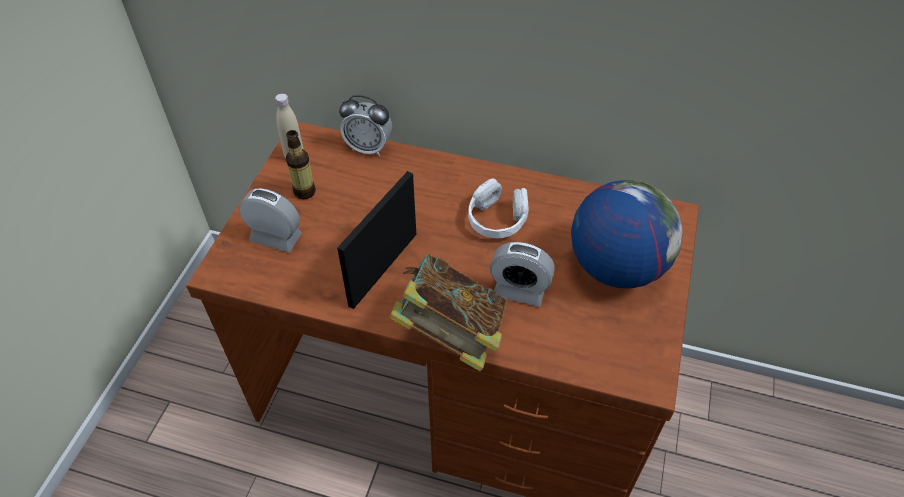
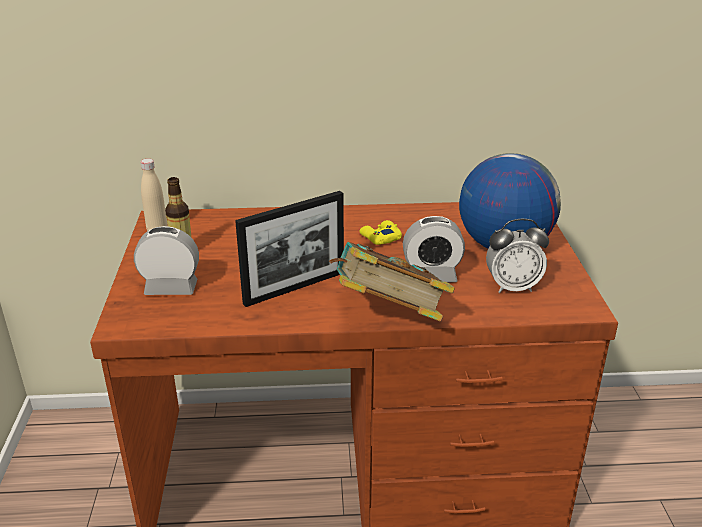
camera: 20 degrees left, 20 degrees down
(368, 148) = (229, 215): alarm clock -> alarm clock (512, 287)
(383, 269) = (294, 288): picture frame -> picture frame turned 135 degrees counterclockwise
(497, 219) = (380, 237): white headphones -> yellow game controller

